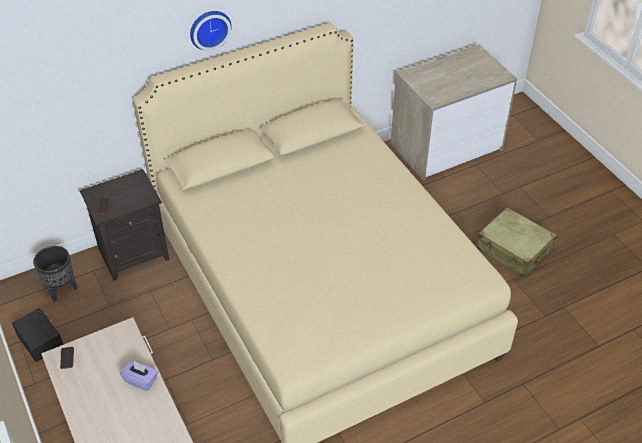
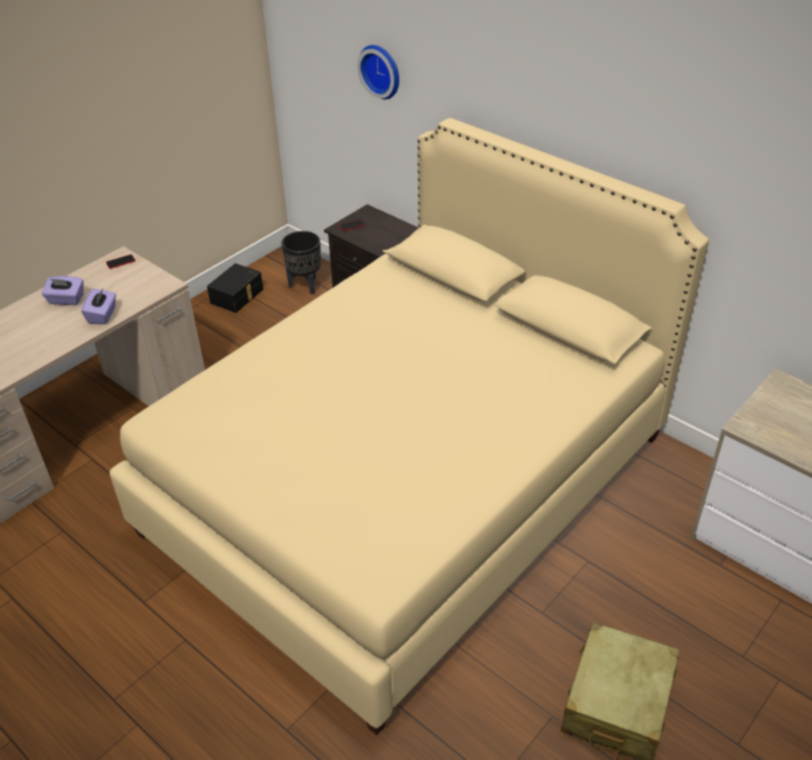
camera: 70 degrees right, 5 degrees down
(100, 405) = (66, 300): none -> purple tissue box
(209, 28) = (529, 101): wall clock -> wall clock (382, 70)

